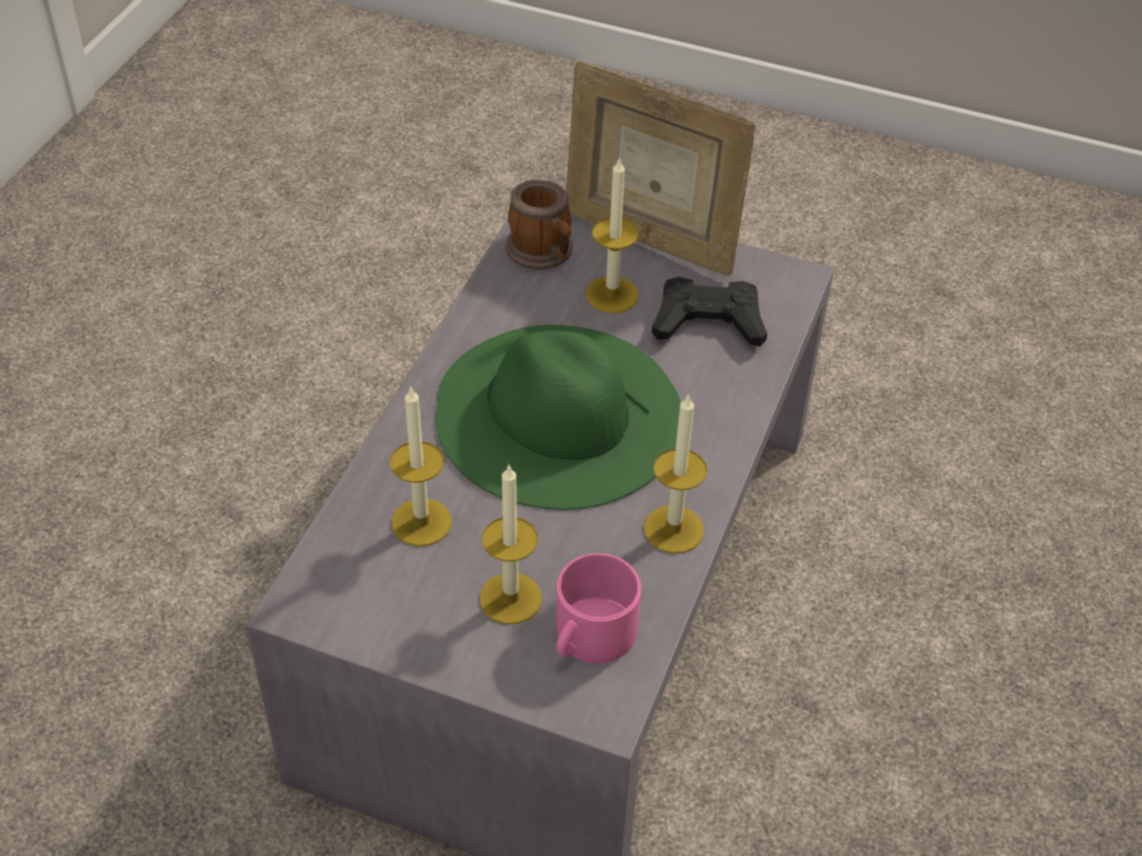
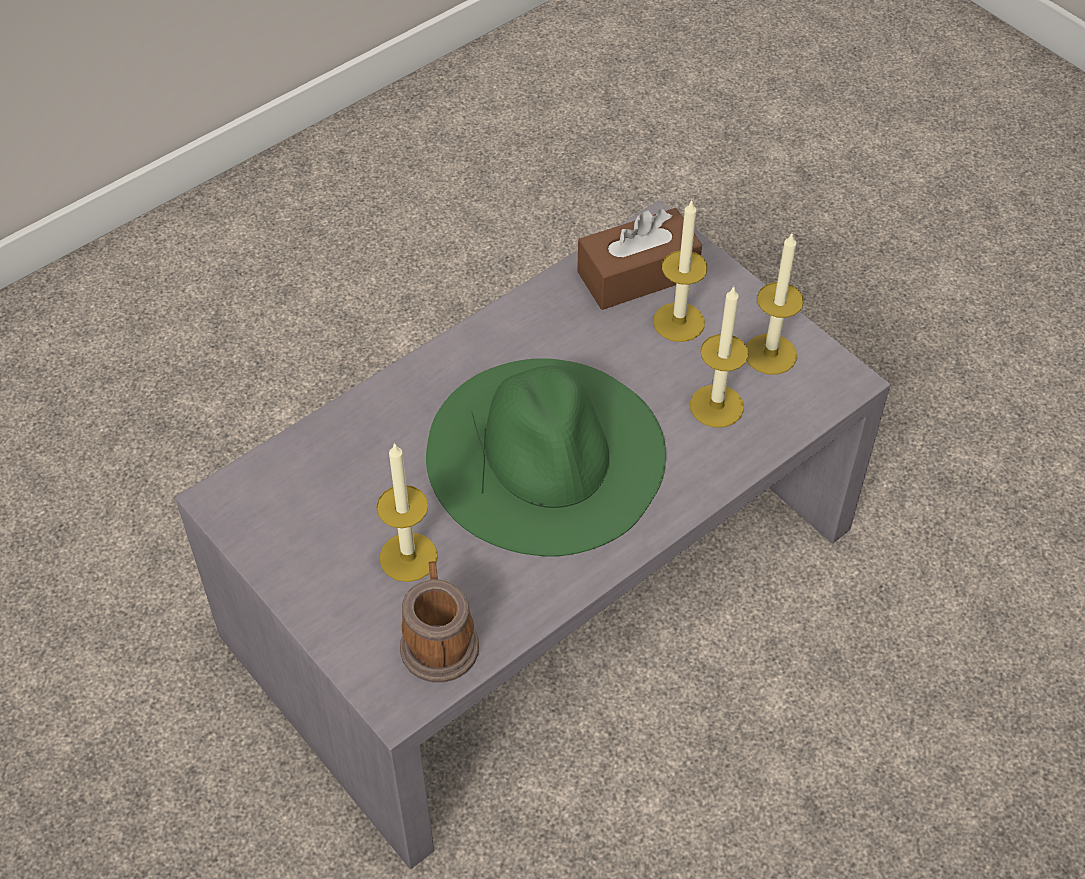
camera: 150 degrees left, 5 degrees up
(589, 637) = (637, 275): pink mug -> brown tissue box
(649, 238) = (319, 610): picture frame -> none
(673, 529) = (522, 321): candle -> candle (770, 354)
(708, 321) = (343, 487): black game controller -> none

